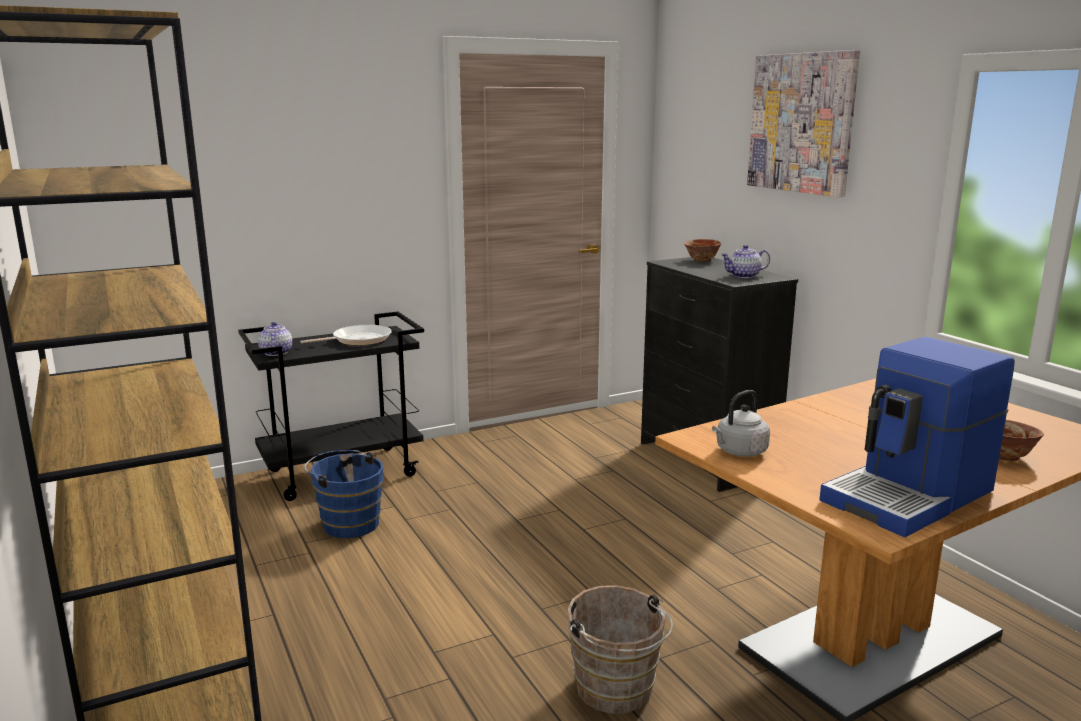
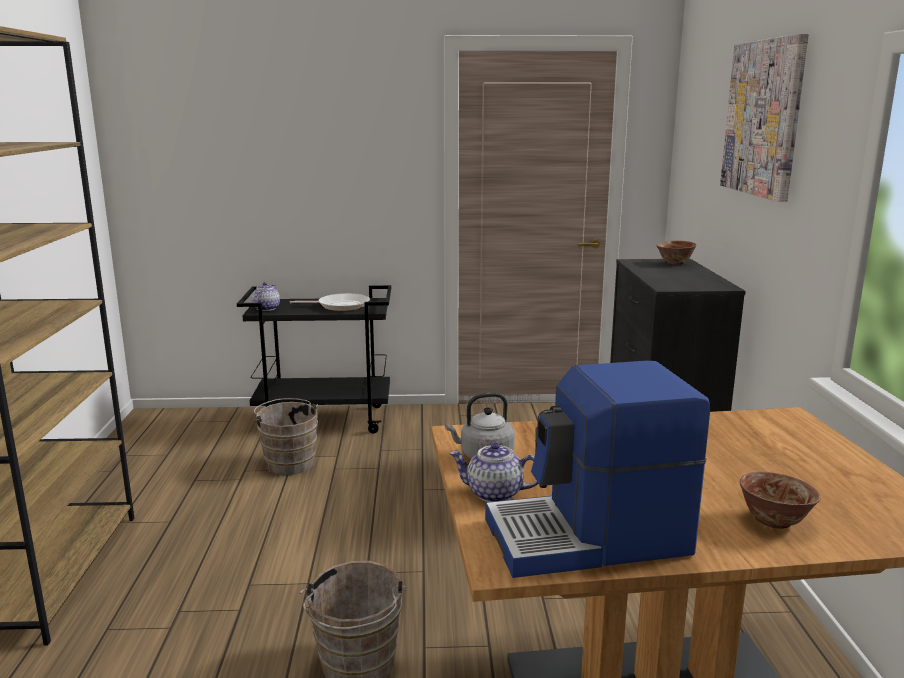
camera: 25 degrees right, 0 degrees up
(348, 523) = (289, 462): blue bucket -> brown bucket
(744, 276) = (689, 282): teapot -> teapot (494, 494)

